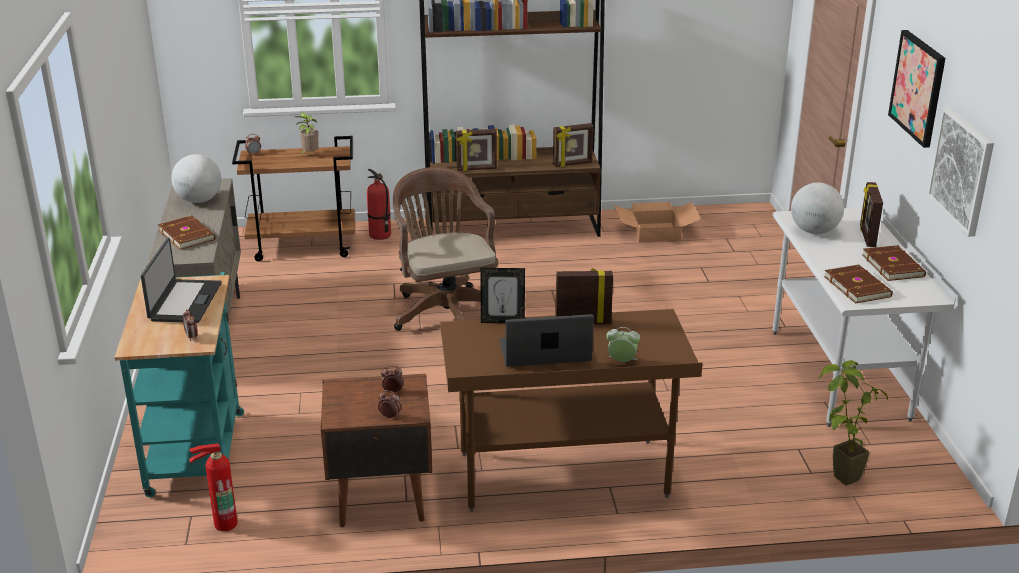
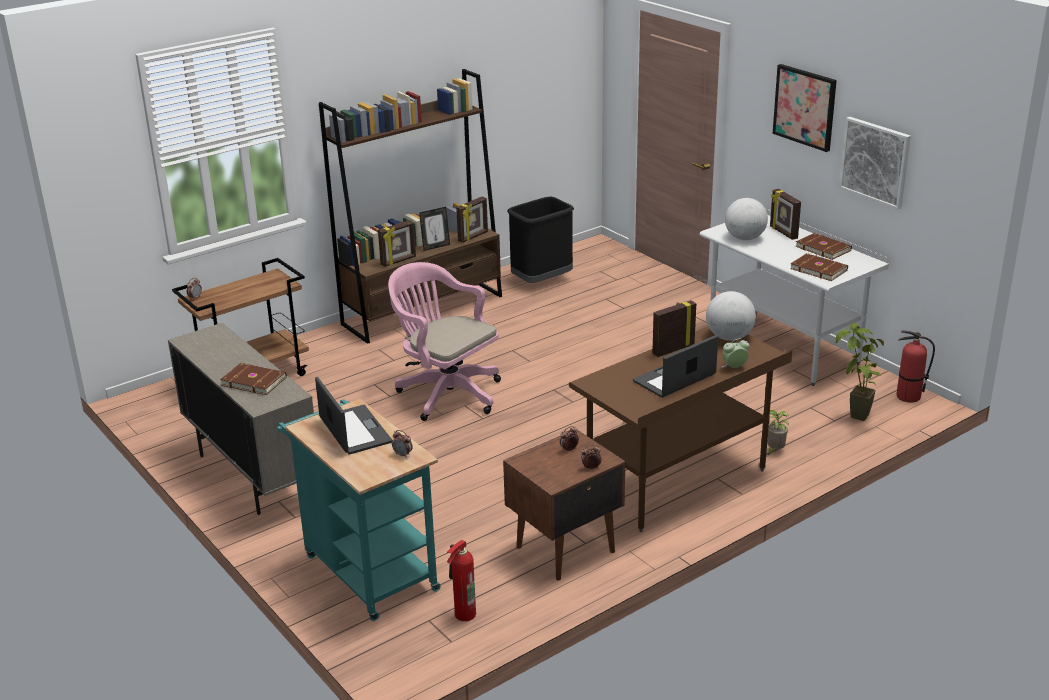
camera: 30 degrees left, 0 degrees up
(199, 200) = (220, 350): globe -> globe (729, 337)
(309, 155) = (250, 285): potted plant -> potted plant (774, 451)
(380, 235) = (312, 348): fire extinguisher -> fire extinguisher (908, 397)
(445, 311) = (446, 393): brown office chair -> pink office chair
(502, 321) = (615, 367): picture frame -> picture frame (435, 247)
(655, 233) = (541, 281): cardboard box -> black trash can

